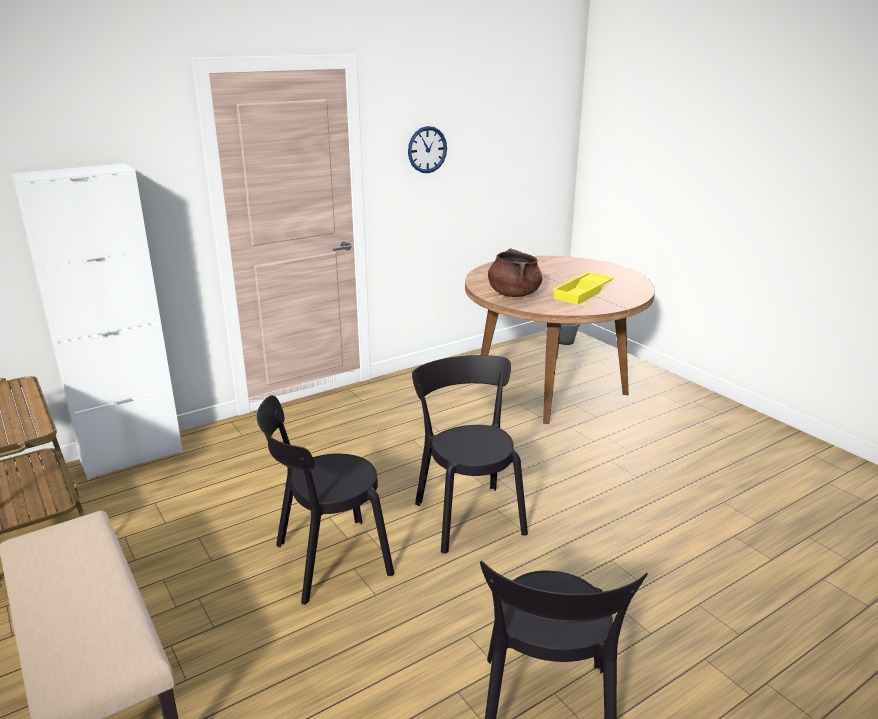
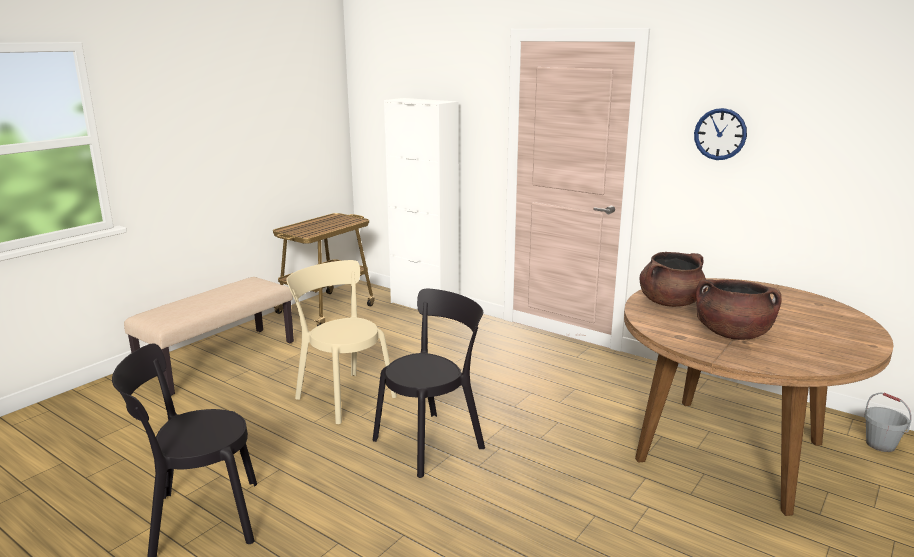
camera: 70 degrees right, 5 degrees down
(327, 561) = (343, 395): black chair -> beige chair
(583, 293) = (732, 334): yellow tray -> brown cooking pot

